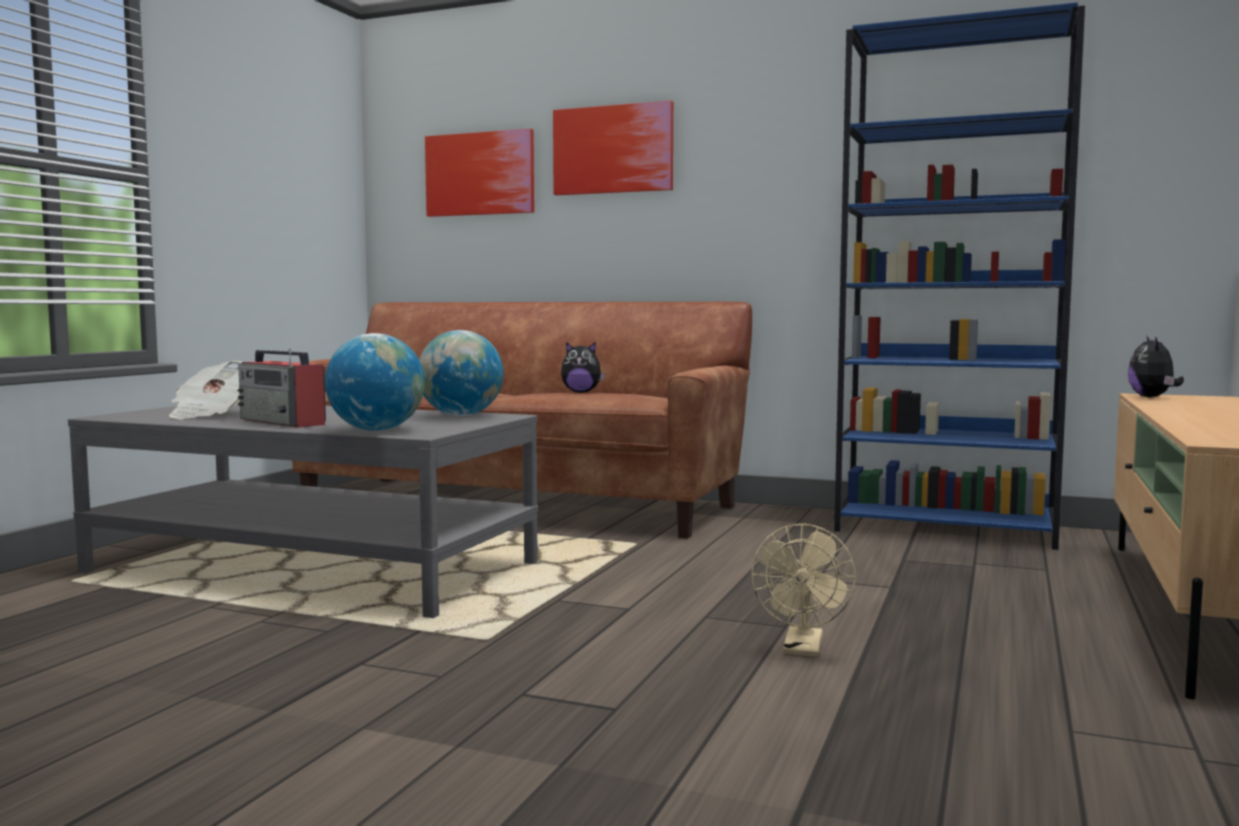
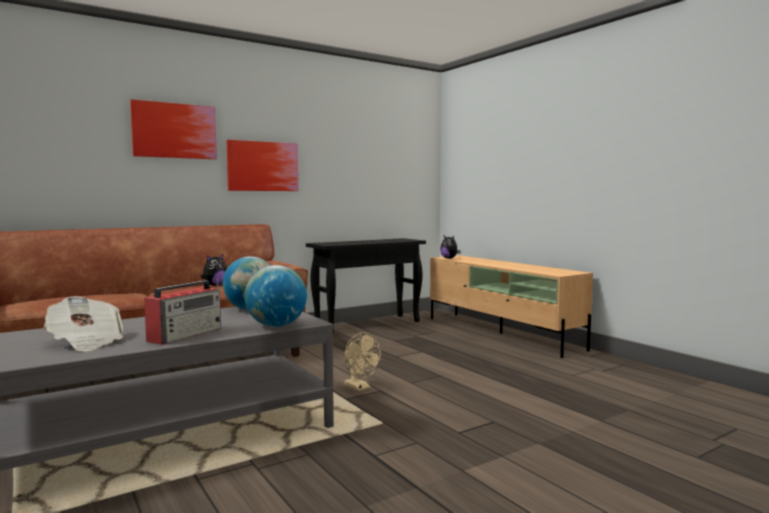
camera: 55 degrees left, 0 degrees up
(283, 422) = (186, 335): radio -> radio turned 45 degrees counterclockwise
(480, 174) = (65, 135): picture -> picture (263, 166)
(803, 649) = (469, 380): beige fan -> beige fan (360, 387)
(946, 528) = (368, 324): blue bookcase -> black console table

